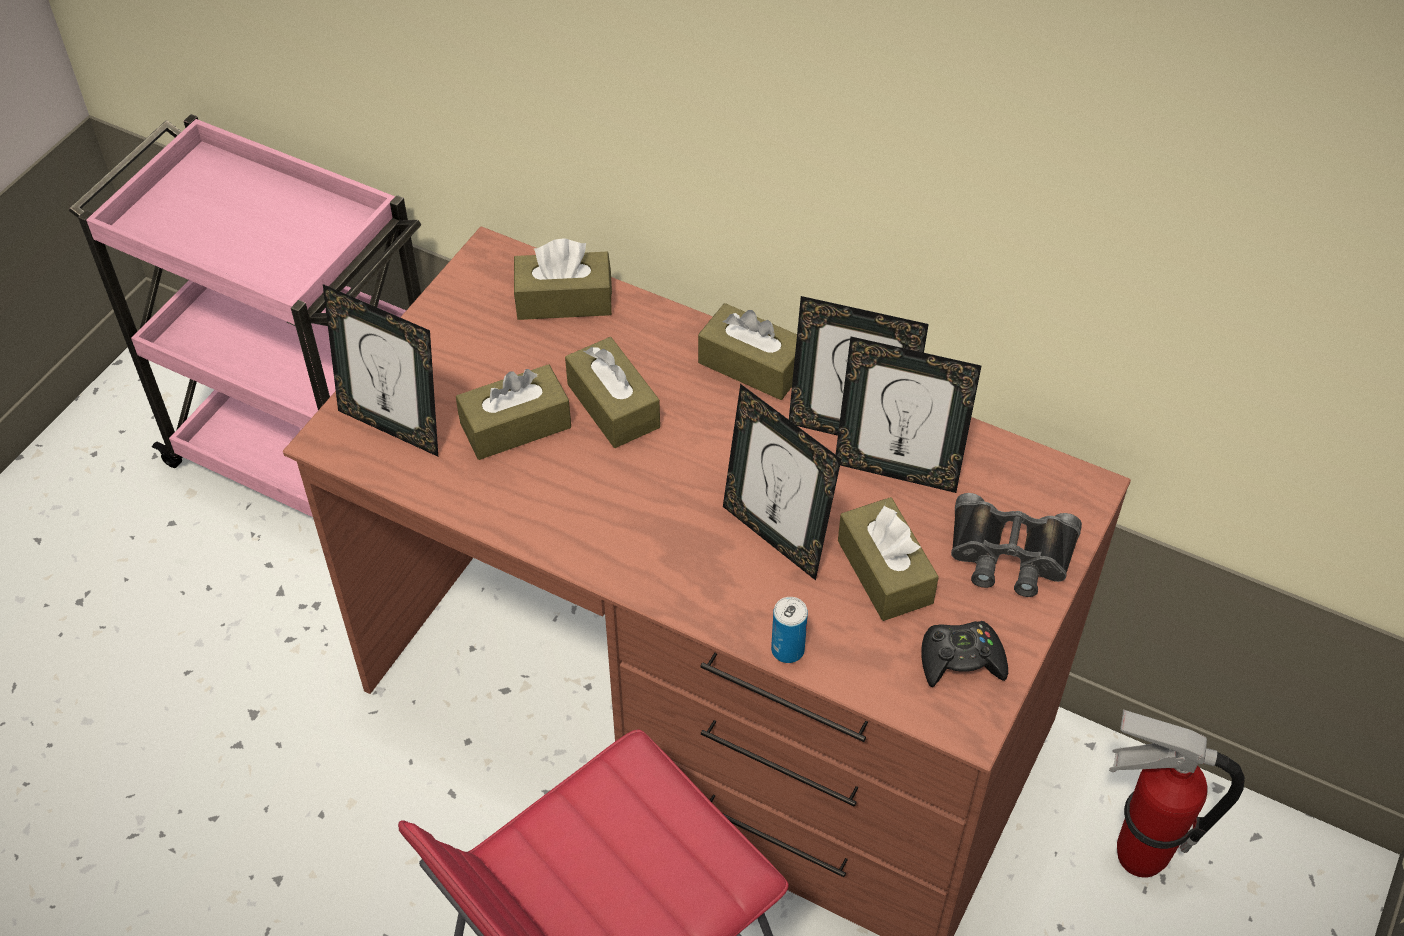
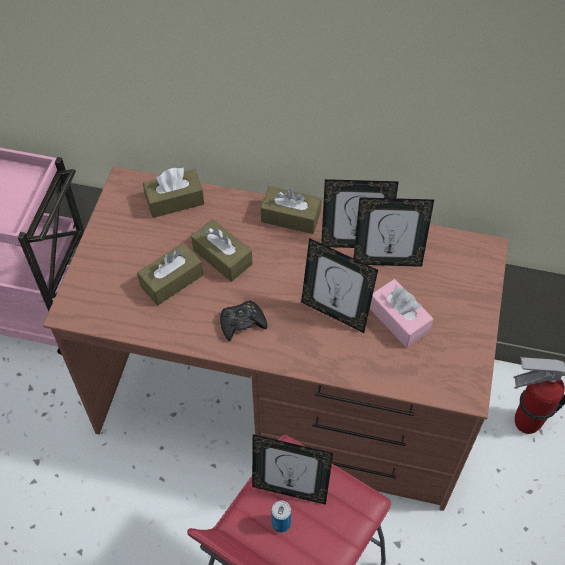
camera: 15 degrees left, 5 degrees up
(393, 426) = (102, 296): picture frame -> picture frame (290, 489)
(787, 650) = (362, 376): can -> can (281, 523)
(885, 572) = (399, 319): brown tissue box -> pink tissue box
(961, 660) = (454, 360): black game controller -> black game controller (242, 323)
(1010, 554) = (460, 294): black binoculars -> none

